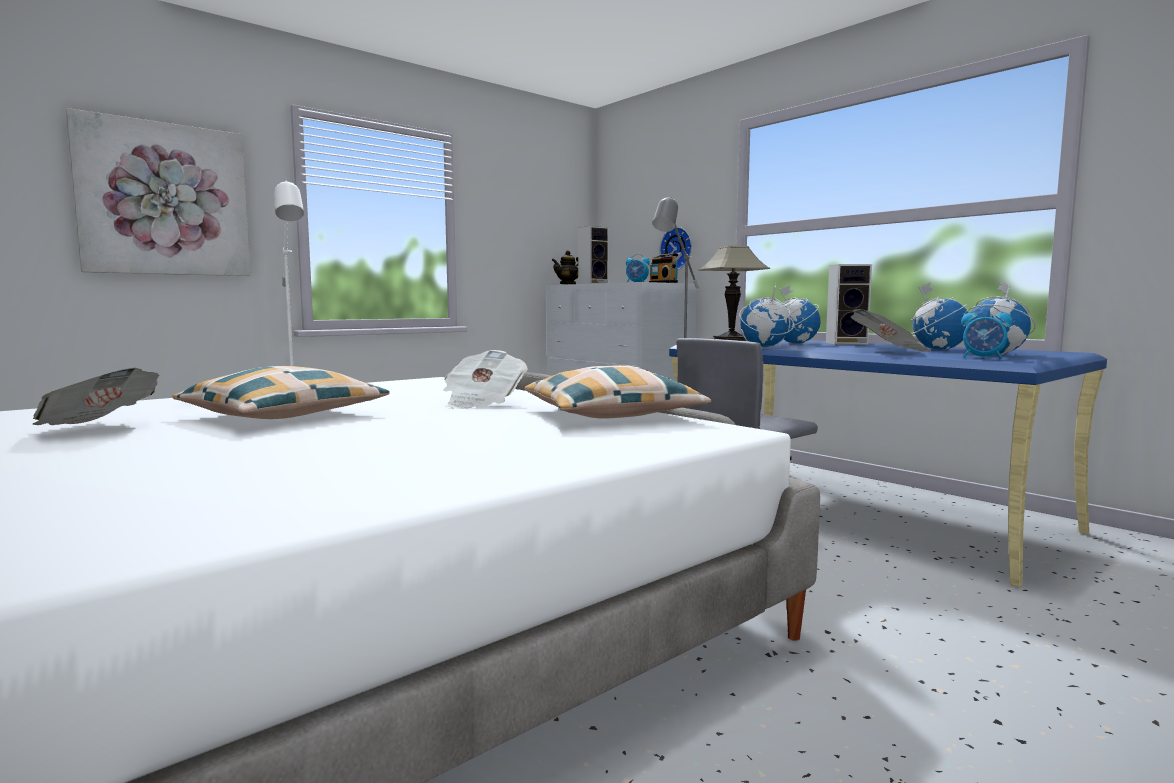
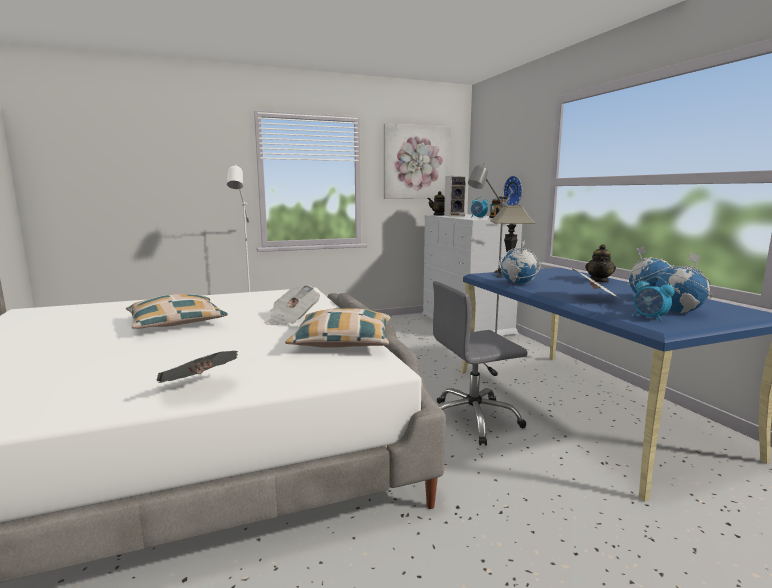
camera: 20 degrees right, 5 degrees up
(100, 428) = (86, 326): newspaper -> newspaper (199, 387)
(164, 199) = (182, 174): picture -> picture (416, 162)
(795, 343) = (555, 279): globe -> none
(847, 343) = (599, 281): speaker -> teapot

